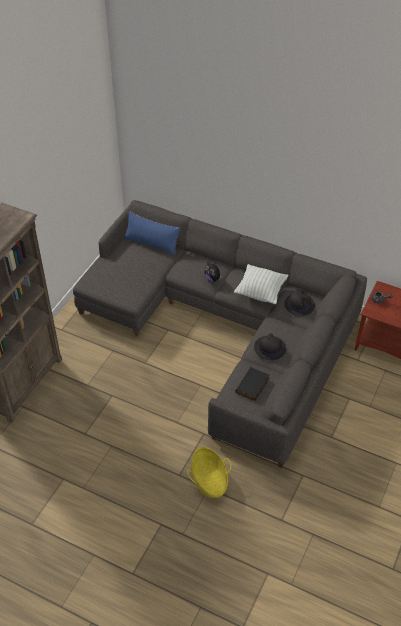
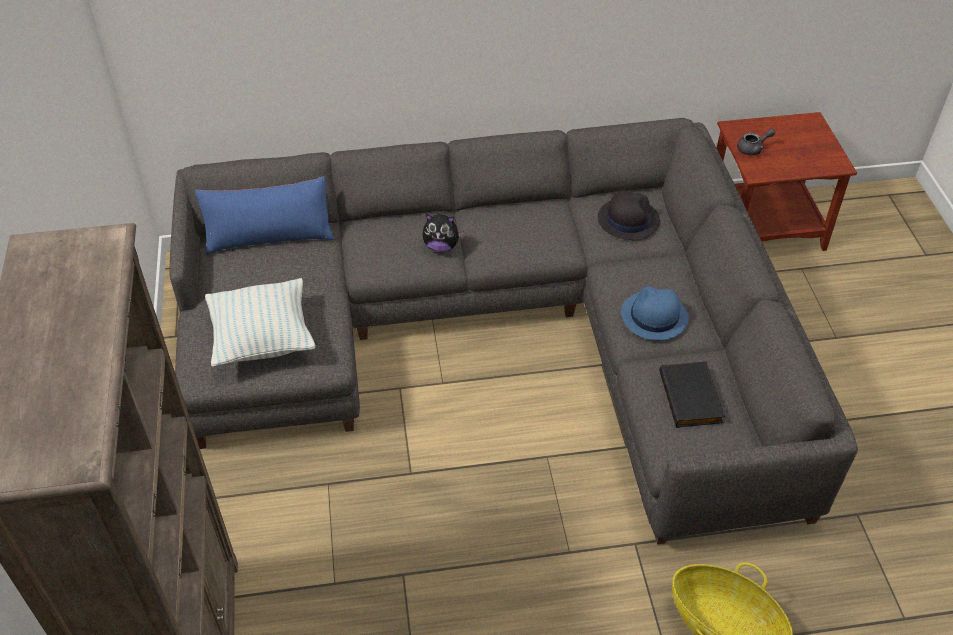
camera: 35 degrees left, 0 degrees up
(260, 292) = (545, 230): pillow -> pillow (263, 339)
(269, 348) = (653, 316): black hat -> blue hat

